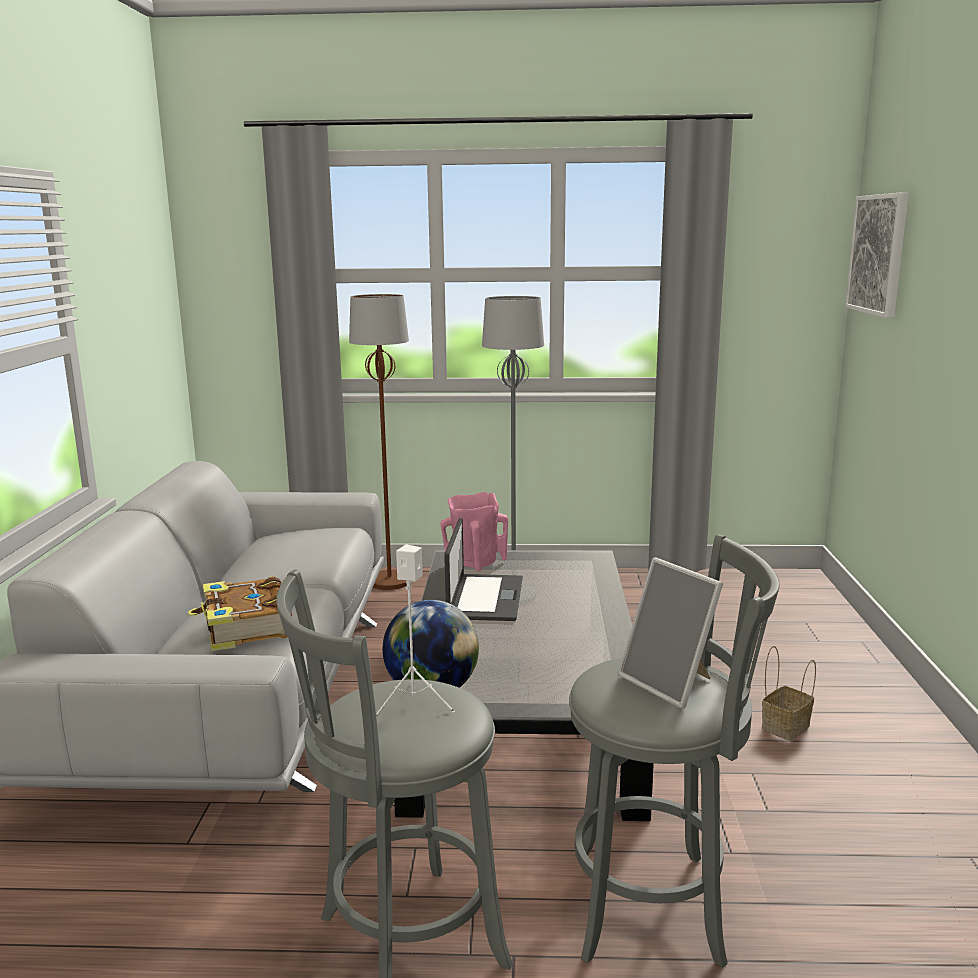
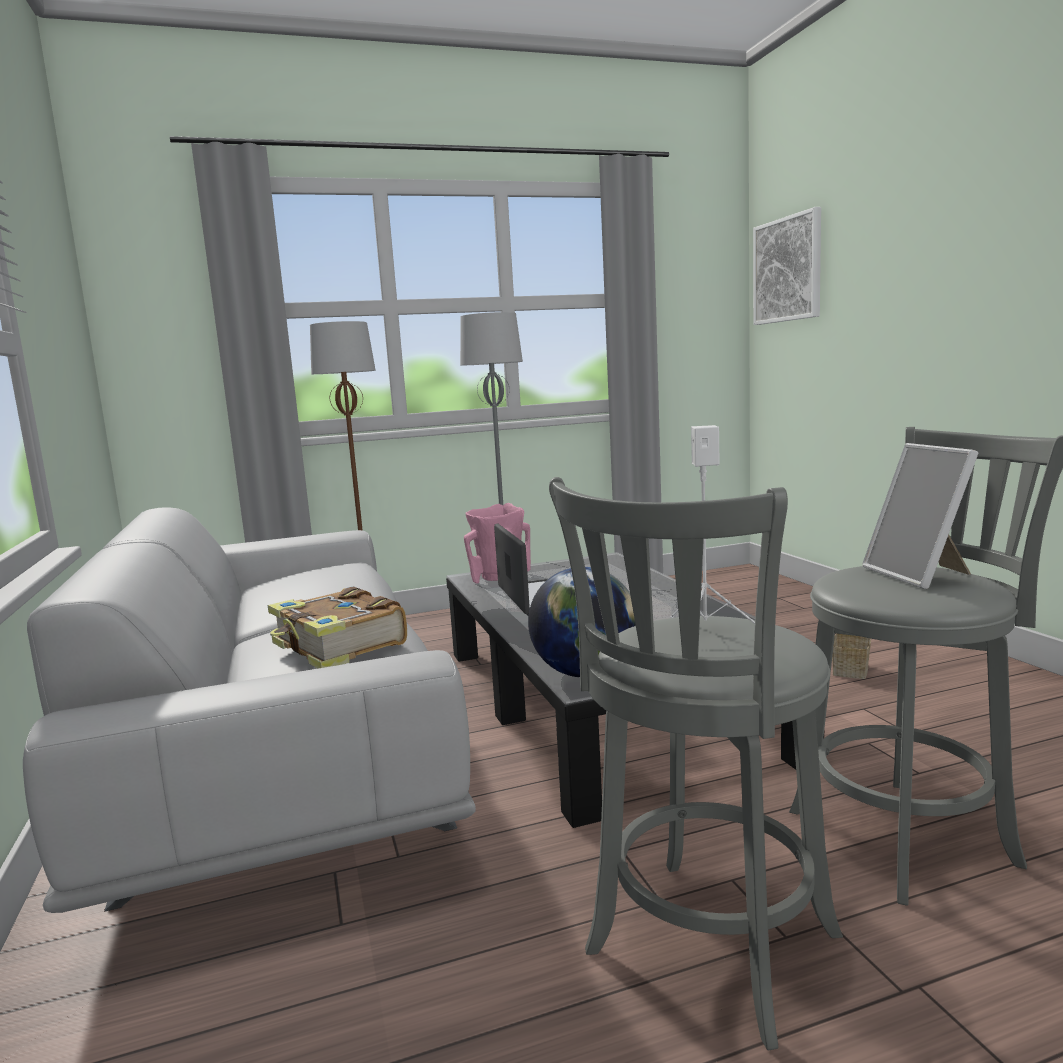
camera: 20 degrees left, 5 degrees down
(671, 683) = (920, 575): picture frame -> picture frame turned 45 degrees clockwise

